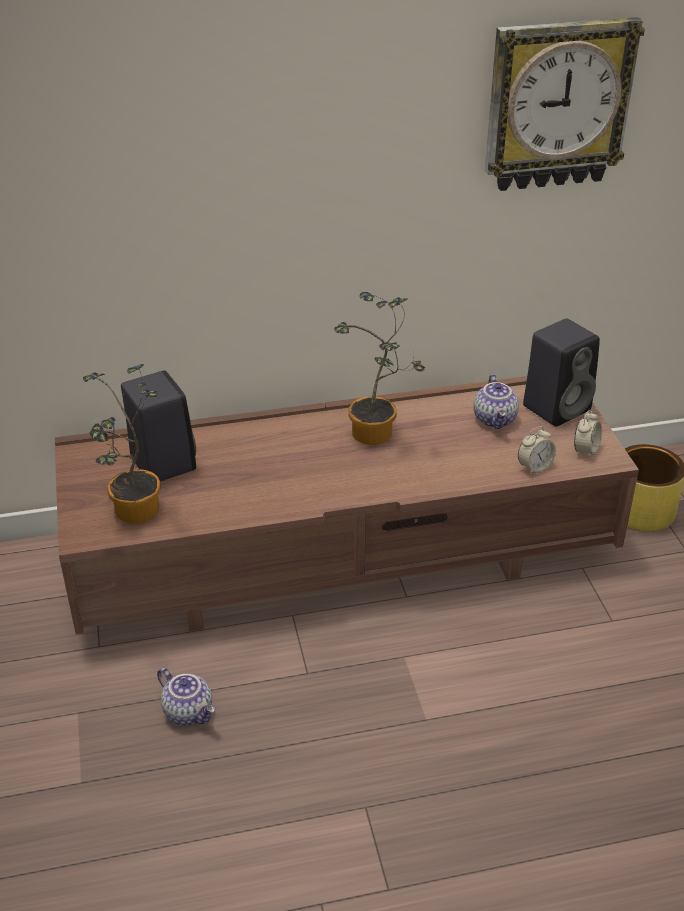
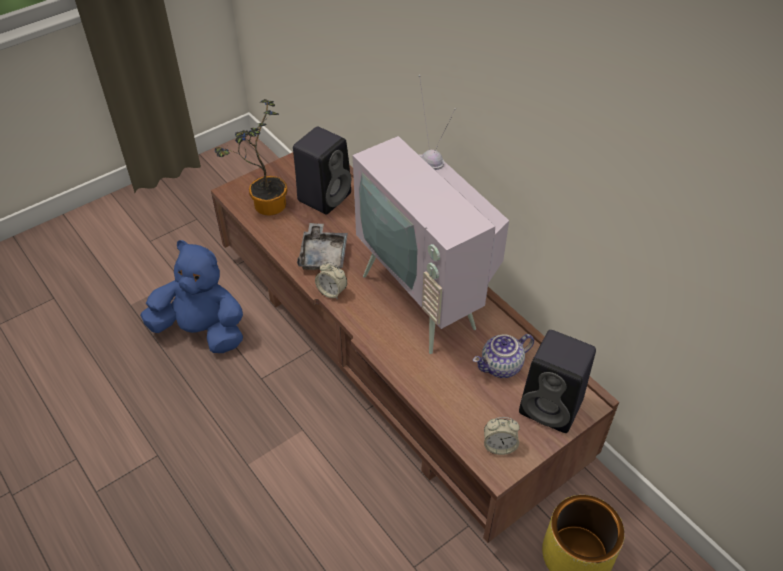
camera: 65 degrees right, 10 degrees up
(189, 711) = (202, 330): teapot -> blue plush toy
(259, 490) = (323, 255): none -> grey tray
(377, 436) = (427, 297): potted plant -> television
(534, 467) = (450, 414): alarm clock -> alarm clock (332, 292)
(557, 105) = (655, 149): wall clock -> none

